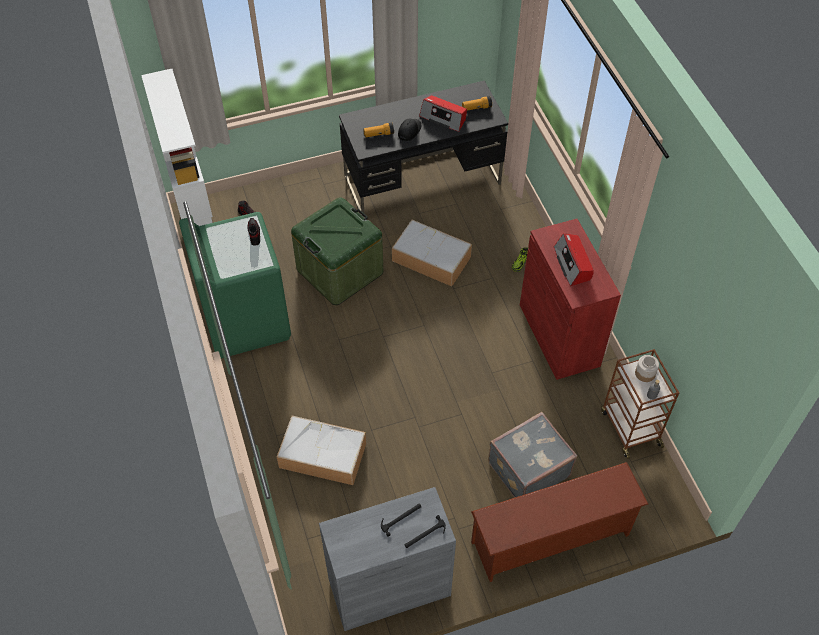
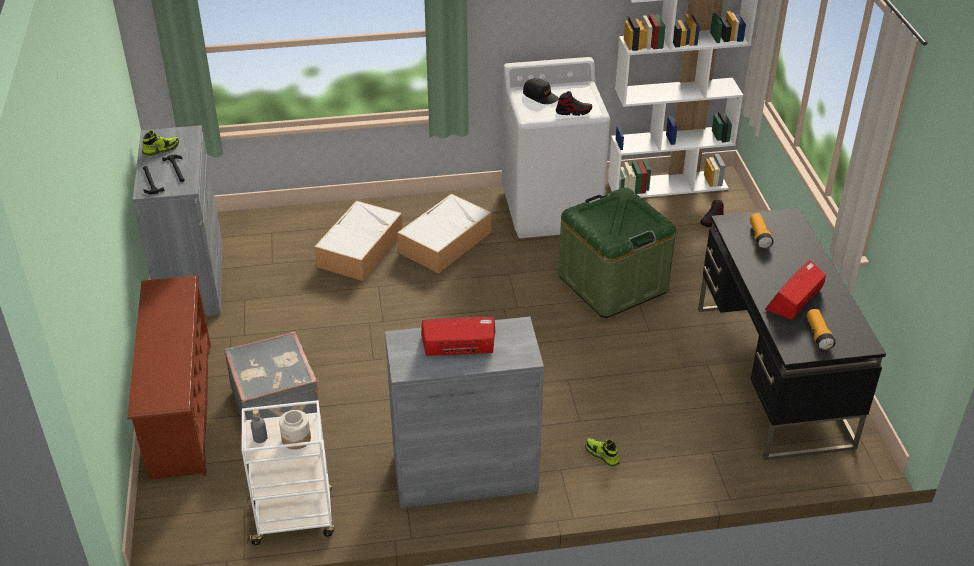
camera: 100 degrees right, 15 degrees down
(245, 320) = (551, 209): green washing machine -> white washing machine
(370, 544) = (161, 150): none -> shoe
(409, 131) = (766, 264): black cap -> black cap (540, 96)
(430, 259) = (622, 364): storage box -> storage box (445, 241)
(559, 335) = (465, 473): red cabinet -> grey cabinet
(630, 427) = (294, 518): brown cart -> white cart

